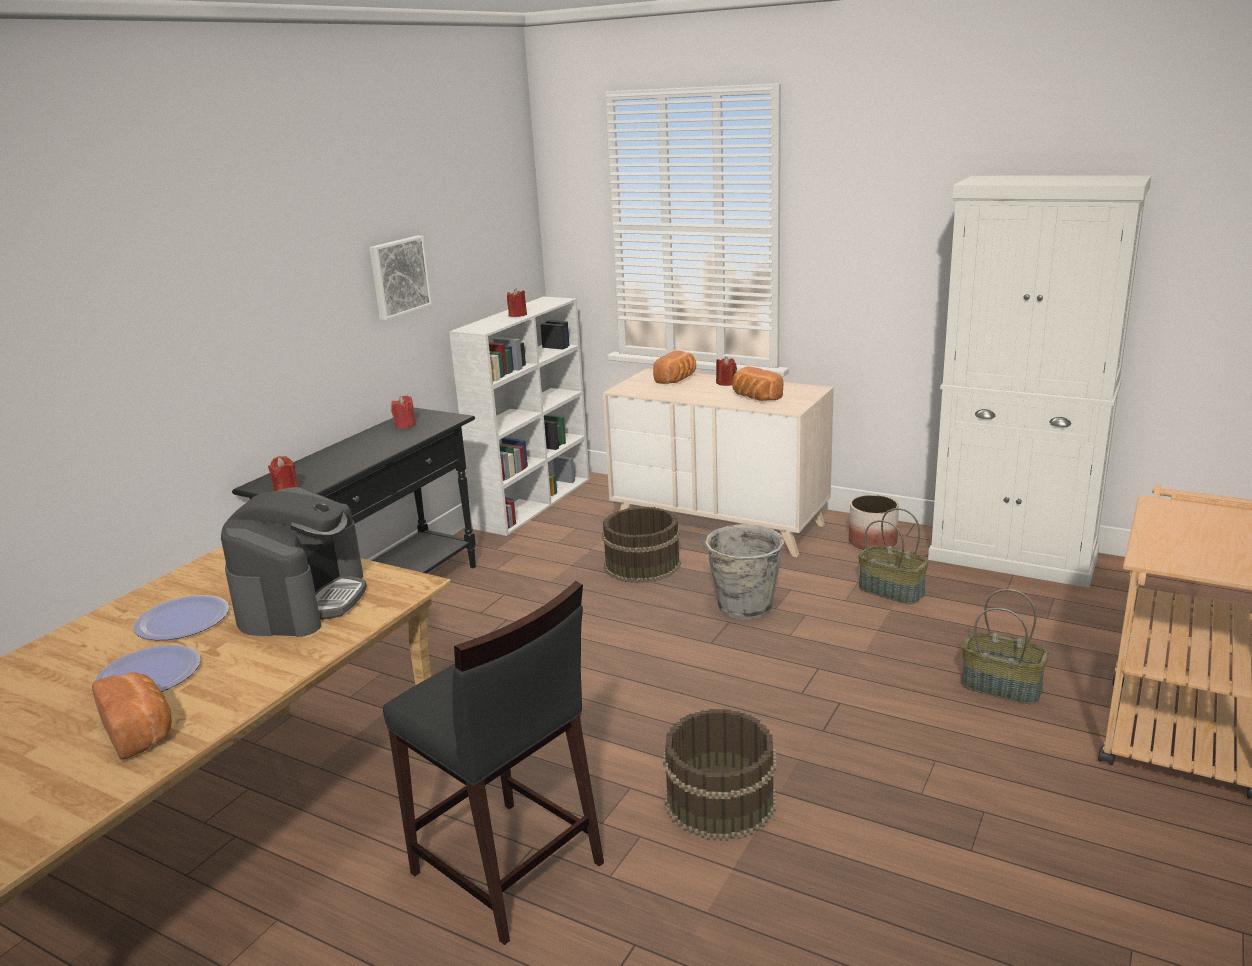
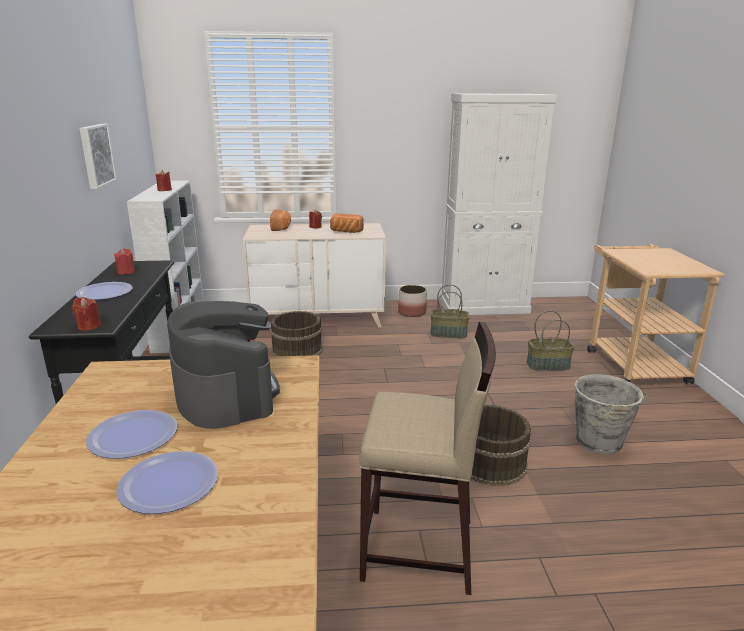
camera: 35 degrees left, 0 degrees up
(141, 732) = (237, 527): bread -> none
(351, 450) = (104, 292): none -> plate
(507, 870) = (419, 550): black stool -> beige stool
(743, 608) = (383, 359): grey bucket -> grey bucket (599, 443)

